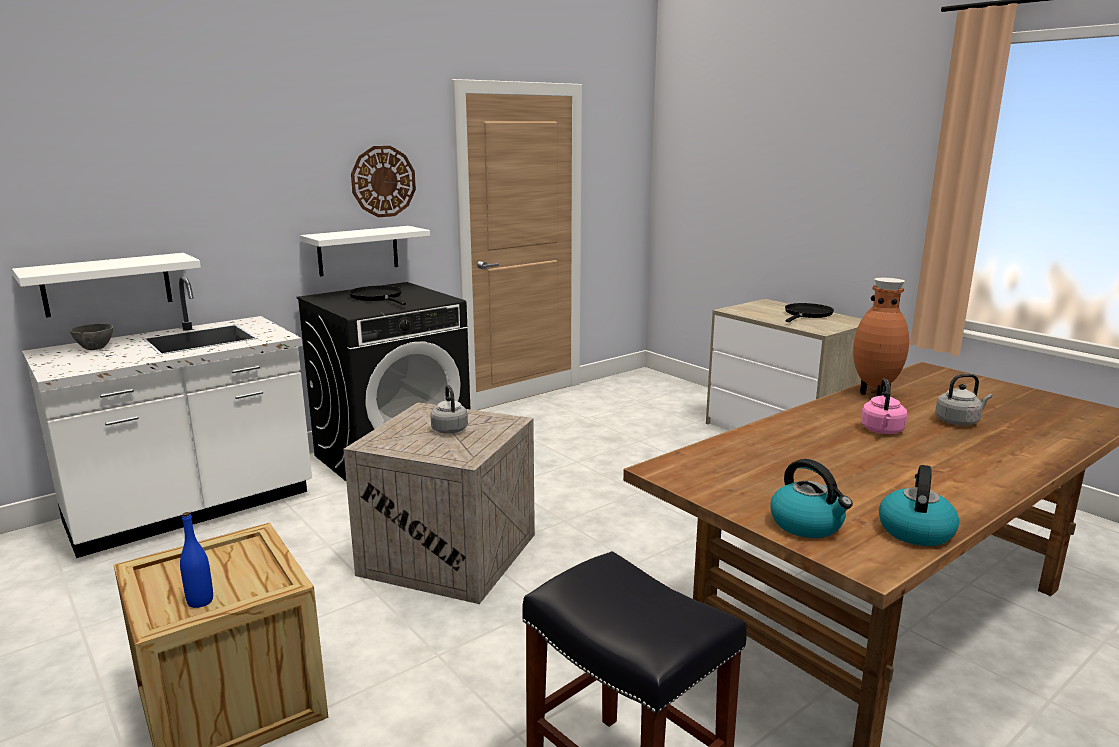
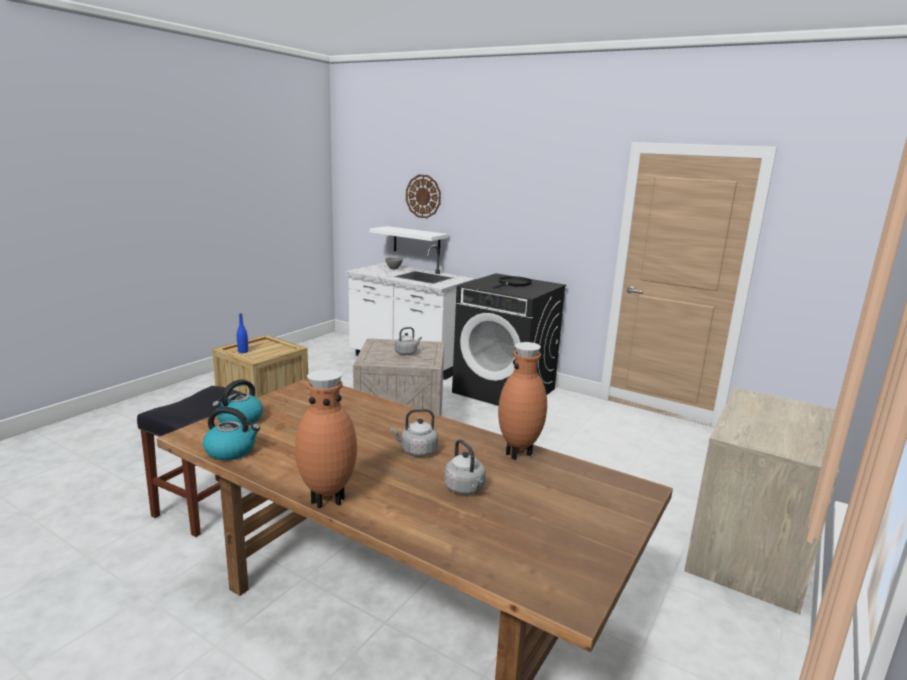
camera: 70 degrees right, 0 degrees up
(358, 250) = (538, 255): white shelf -> none
(383, 181) = (563, 212): wall clock -> wall clock (423, 196)
(807, 314) = (797, 430): black frying pan -> none
(882, 431) = (416, 451): pink kettle -> grey kettle
(1015, 479) = (327, 499): none -> brown vase

